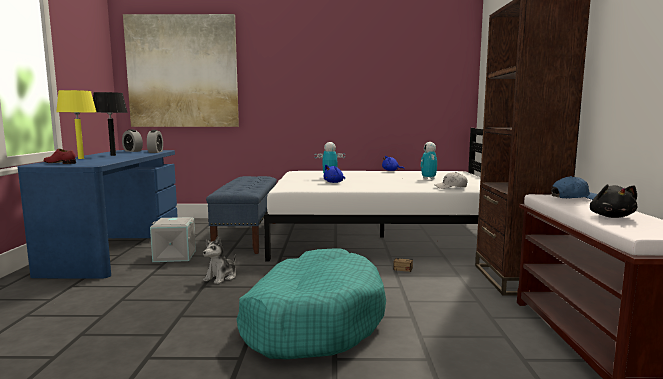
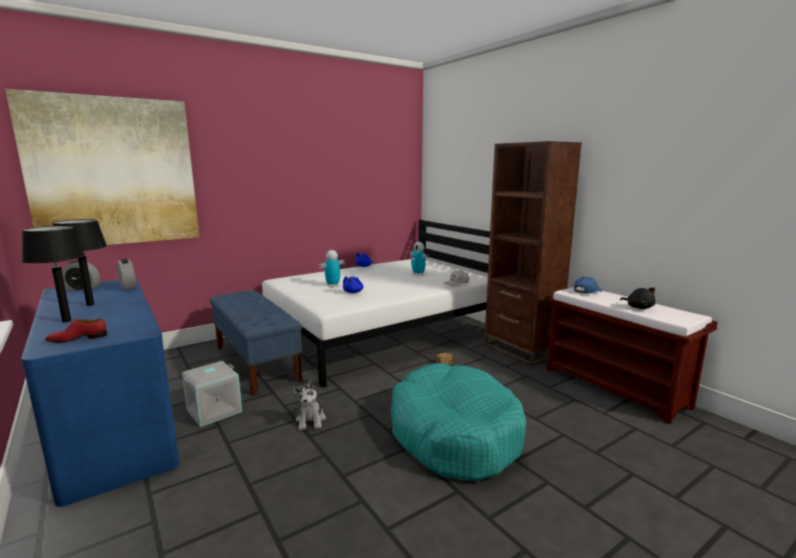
camera: 35 degrees left, 5 degrees up
(81, 158) = (67, 321): yellow table lamp -> black table lamp

